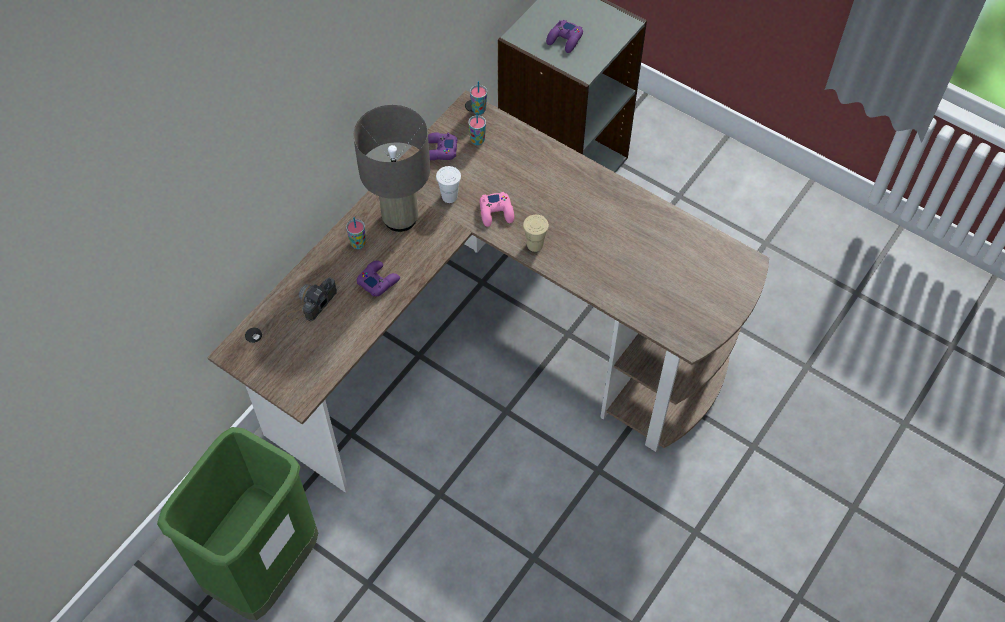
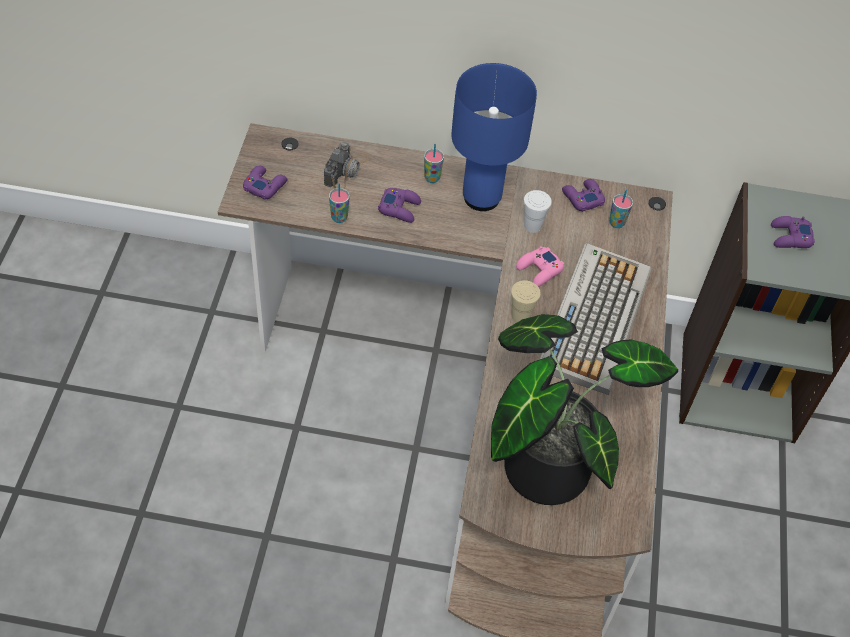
camera: 60 degrees right, 5 degrees down
(264, 568) = (159, 322): green trash can -> none
(292, 373) = (264, 185): none -> purple game controller
(312, 303) = (346, 170): camera -> camera turned 105 degrees clockwise
(400, 217) = (482, 197): grey table lamp -> blue table lamp
(479, 110) = (654, 210): cup -> cup (339, 218)
(560, 198) = (594, 317): none -> keyboard
(670, 285) = (547, 458): none -> potted plant

